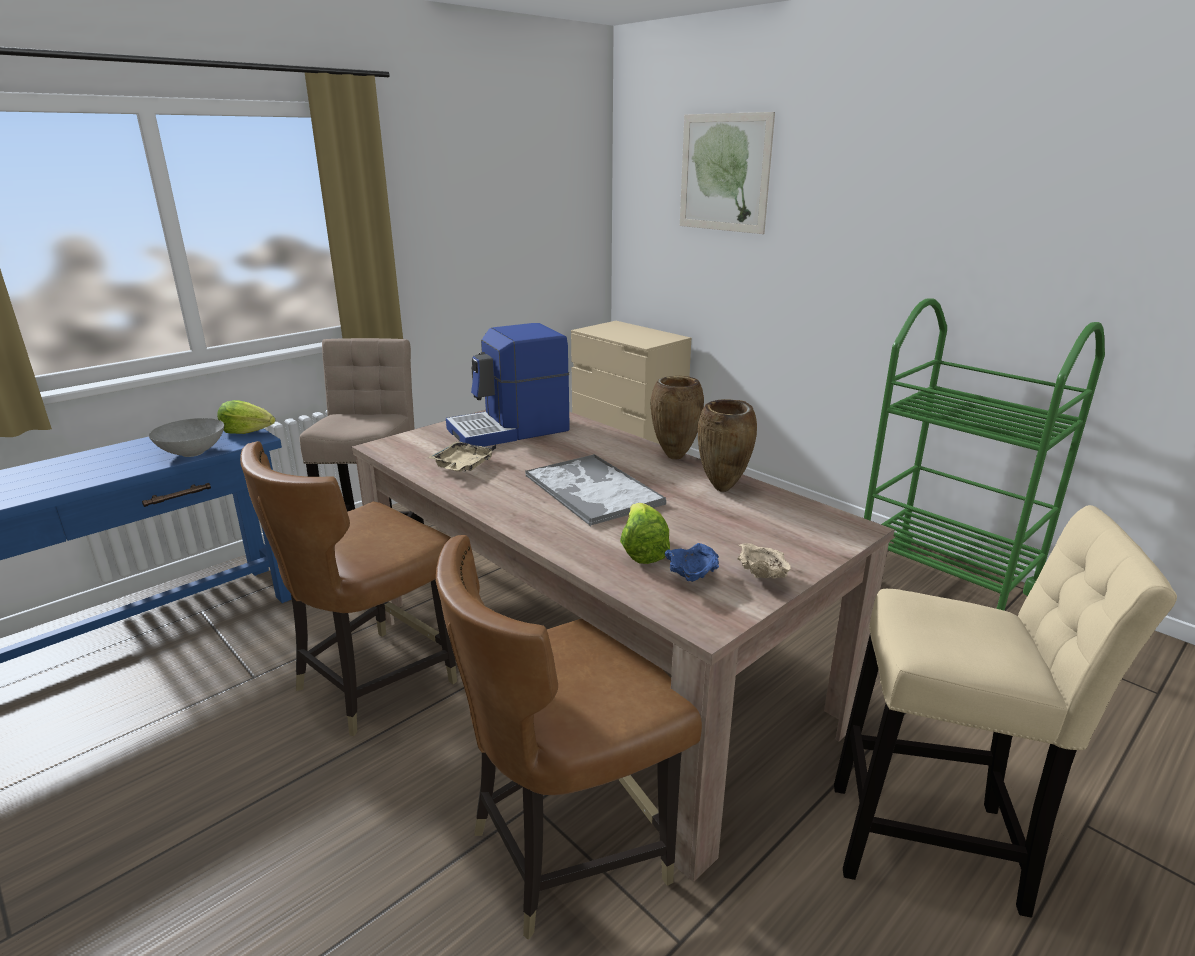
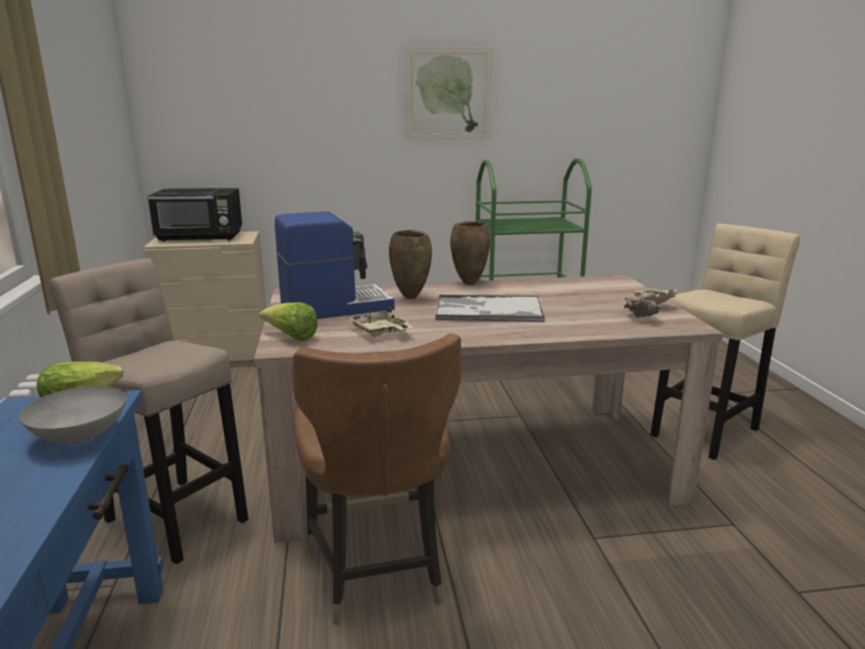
camera: 55 degrees left, 5 degrees down
(510, 430) = (335, 307): coffee machine -> coffee machine turned 120 degrees counterclockwise
(567, 848) = (642, 537): brown chair -> none
(629, 332) = (201, 237): none -> black microwave
(642, 551) = (594, 319): lettuce -> lettuce (291, 337)
(692, 579) = (640, 318): blue bowl -> beige bowl
(723, 489) = (534, 286): brown vase -> brown vase (411, 297)
(724, 173) = (272, 86): picture -> picture (448, 94)

